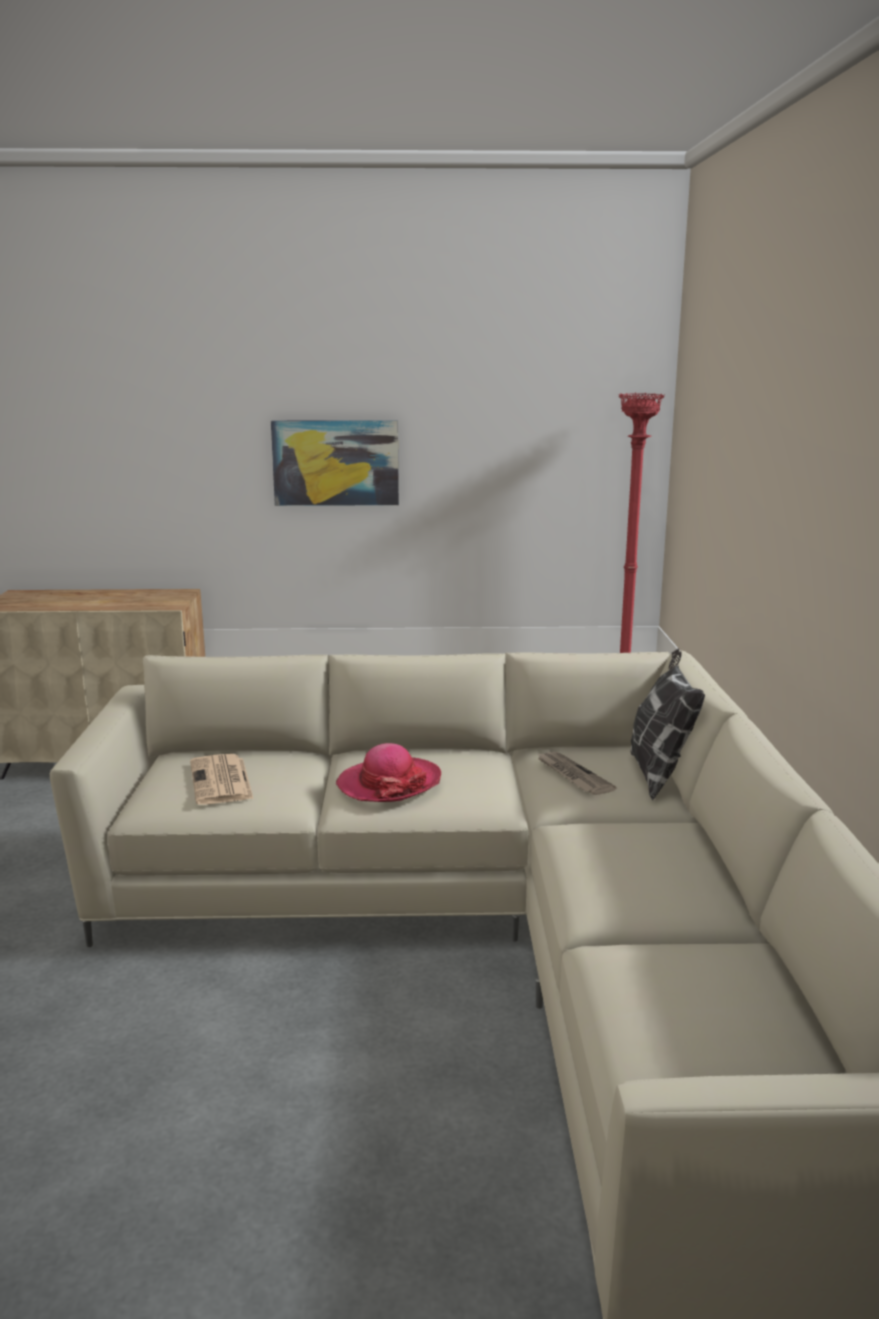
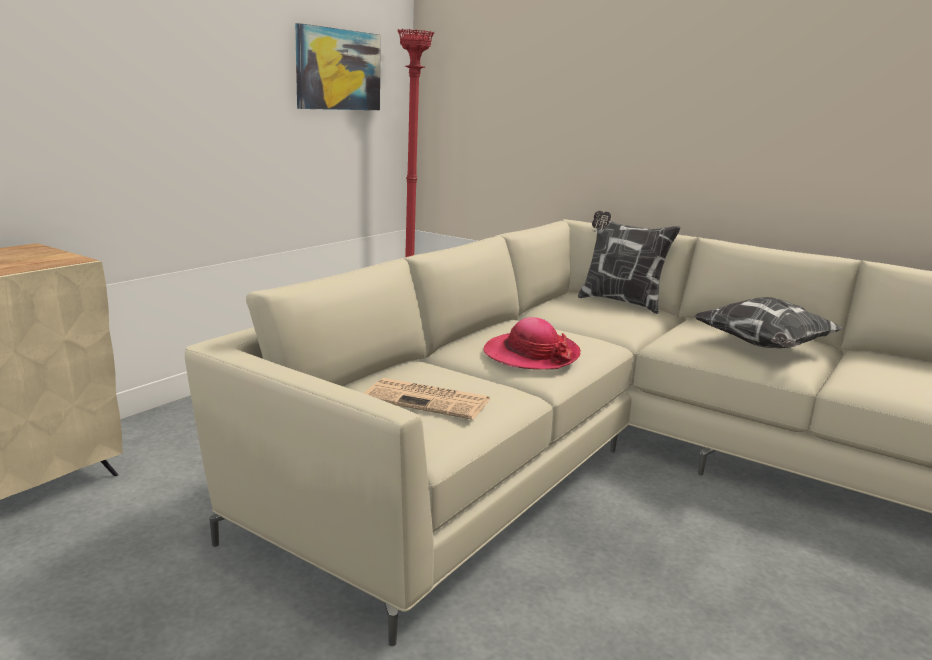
camera: 55 degrees left, 0 degrees up
(336, 462) = (178, 80): picture -> picture (338, 70)
(572, 775) = (592, 316): newspaper -> none
(635, 880) = (764, 348): none -> pillow

